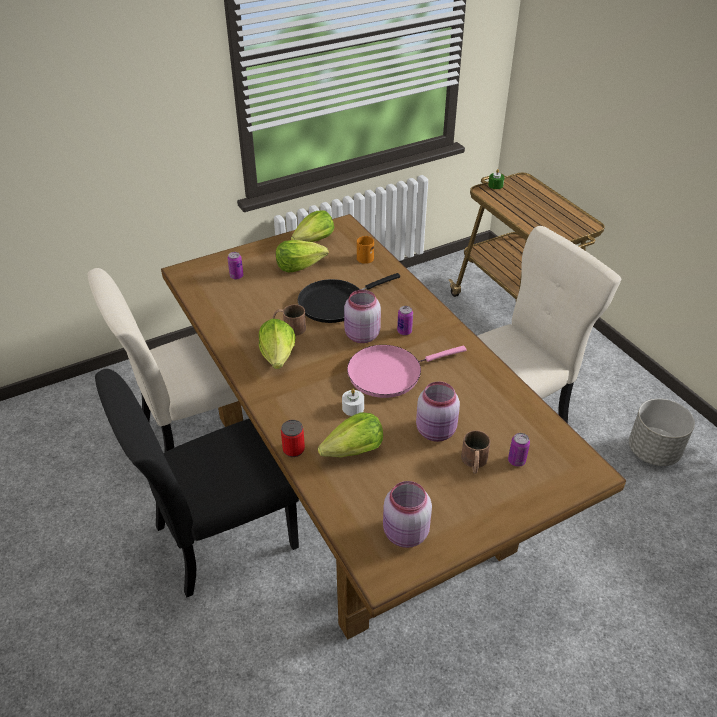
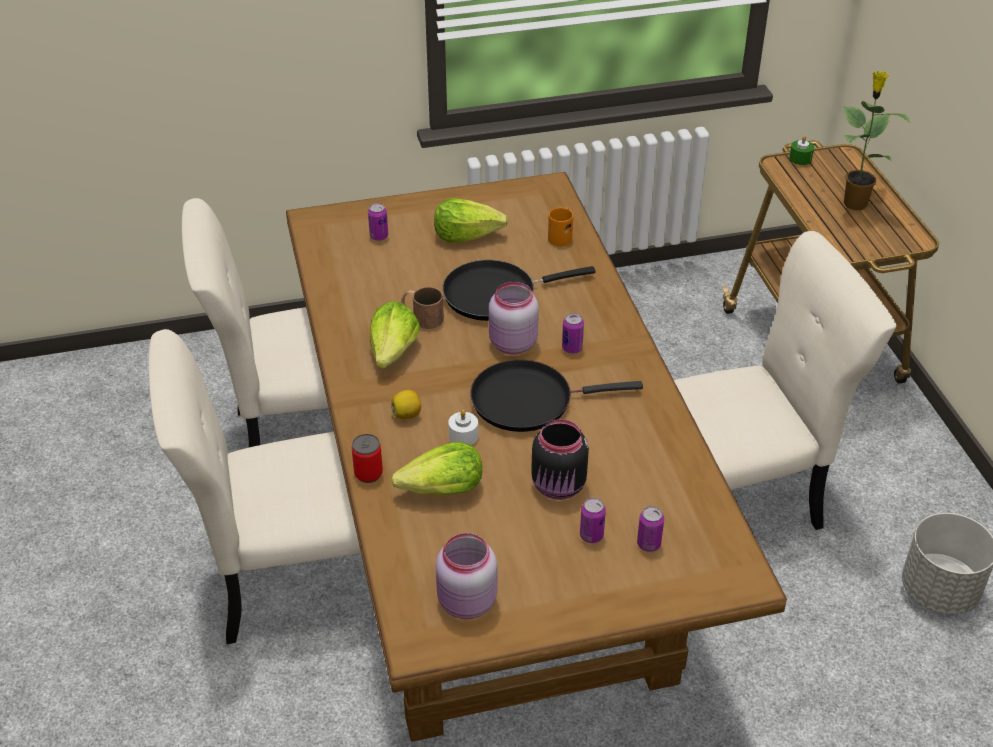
camera: 15 degrees right, 0 degrees up
(219, 538) = (290, 581): black chair -> beige chair
(305, 400) = (407, 414): none -> lemon
(314, 241) = (500, 203): lettuce -> none
(389, 373) = (528, 400): pink frying pan -> black frying pan
(436, 432) = (559, 487): pink jar -> black jar
(474, 463) = (591, 535): brown mug -> can
(541, 208) = (855, 202): none -> potted plant

